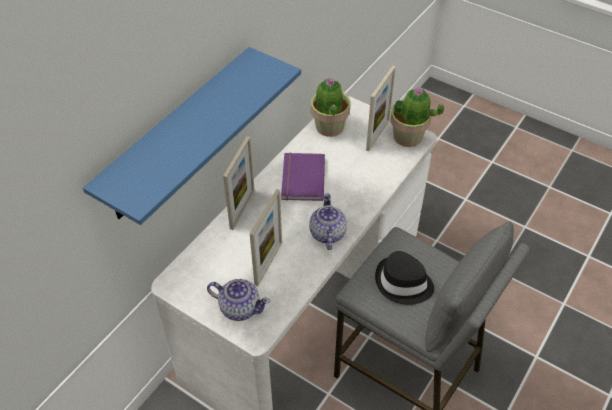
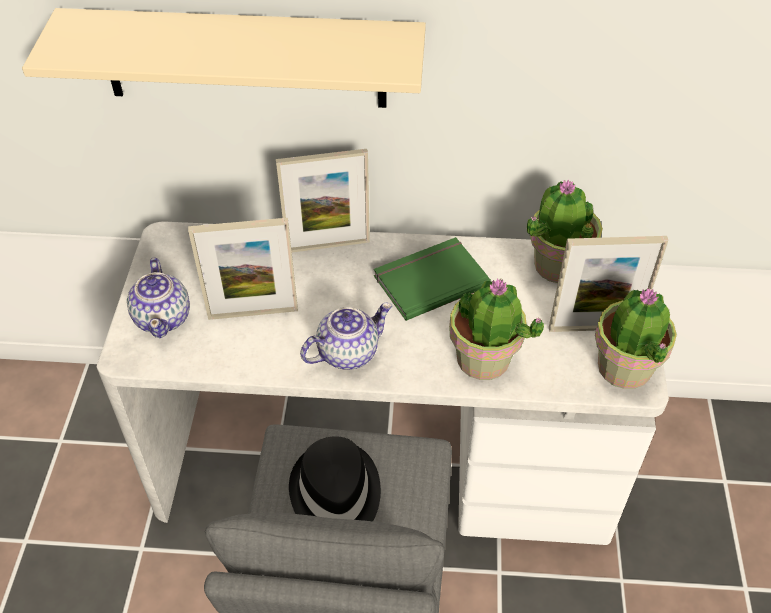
camera: 60 degrees right, 0 degrees up
(178, 135) = (244, 59): blue shelf -> beige shelf
(301, 178) = (429, 279): purple book -> green book
(369, 183) = (483, 360): none -> potted plant

